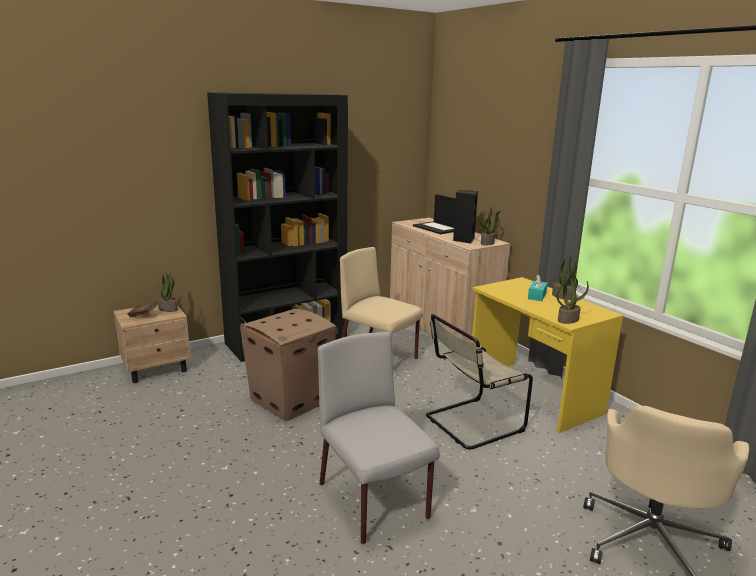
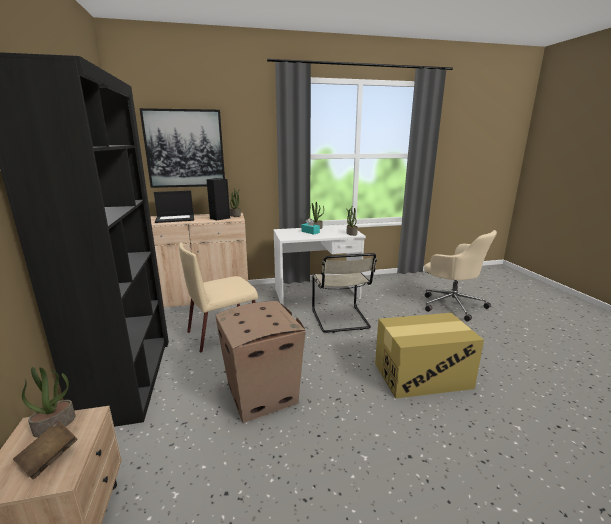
camera: 70 degrees left, 0 degrees up
(374, 502) = (421, 375): grey chair -> cardboard box
(474, 151) = (185, 149): none -> picture
(532, 394) = (317, 294): yellow desk -> white desk

